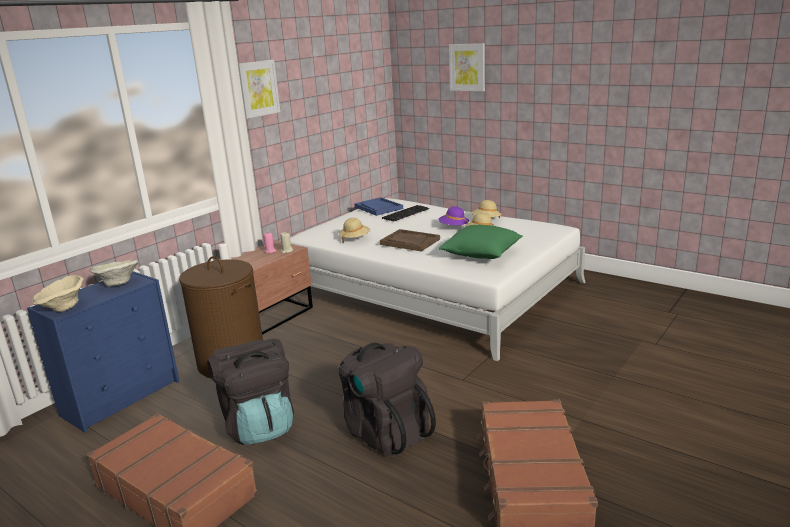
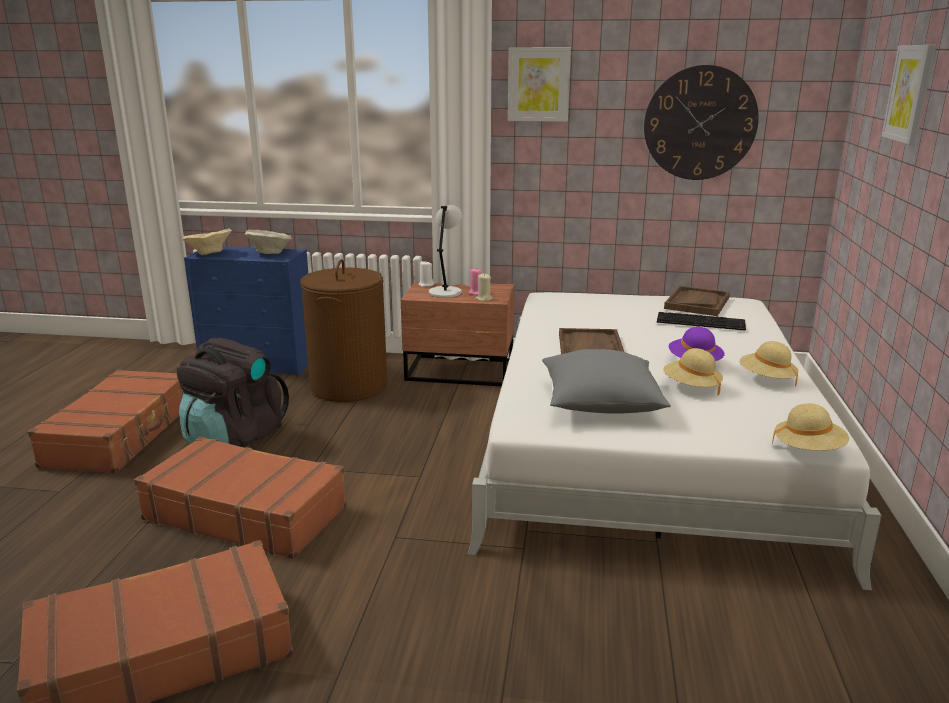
camera: 60 degrees right, 0 degrees up
(253, 259) = (445, 292): none -> grey table lamp
(340, 100) = (700, 123): none -> wall clock
(354, 239) = (569, 319): beige hat -> beige hat (808, 449)
(378, 208) = (697, 303): blue tray -> brown tray
(385, 432) = (246, 512): black backpack -> brown suitcase
(482, 255) = (600, 404): green pillow -> grey pillow

